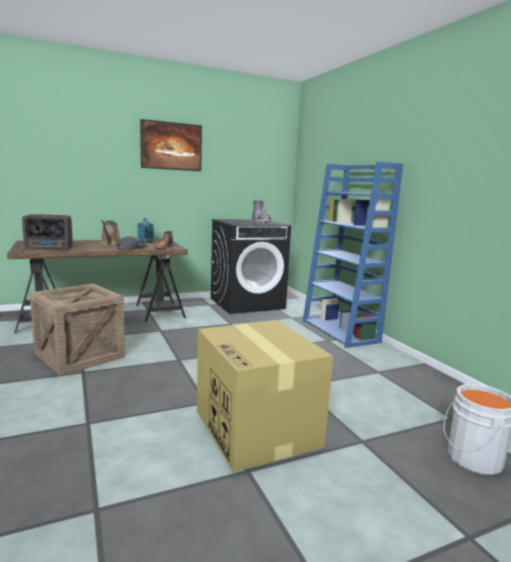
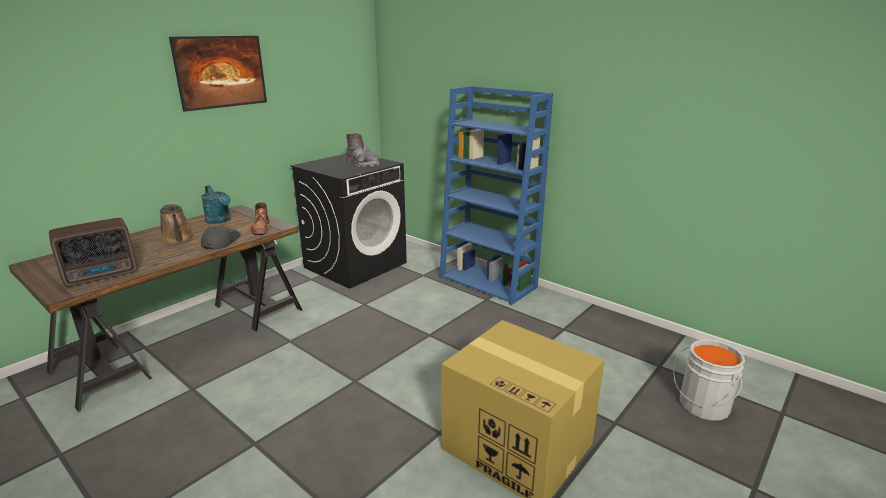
camera: 25 degrees left, 10 degrees up
(79, 355) = (222, 418): crate -> none

